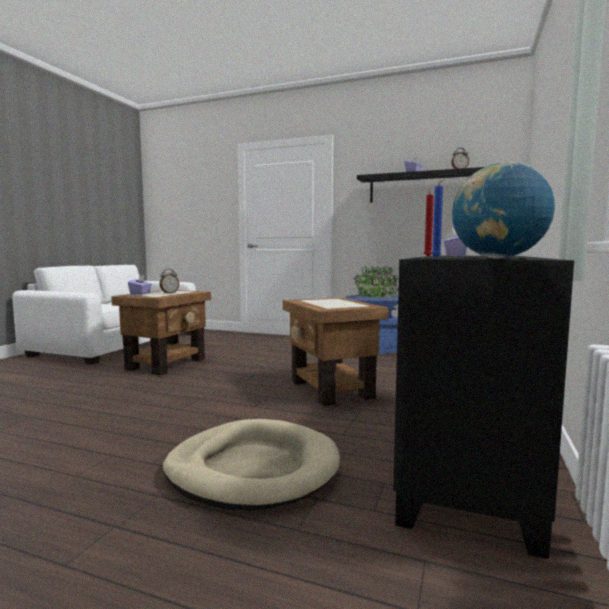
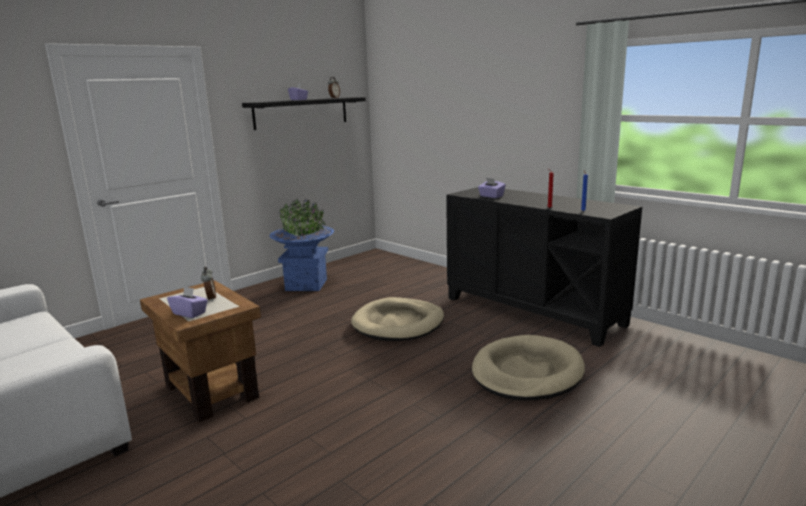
camera: 65 degrees left, 10 degrees up
(330, 389) = (398, 323): brown side table -> beige dog bed
(498, 258) = (610, 208): globe -> none

